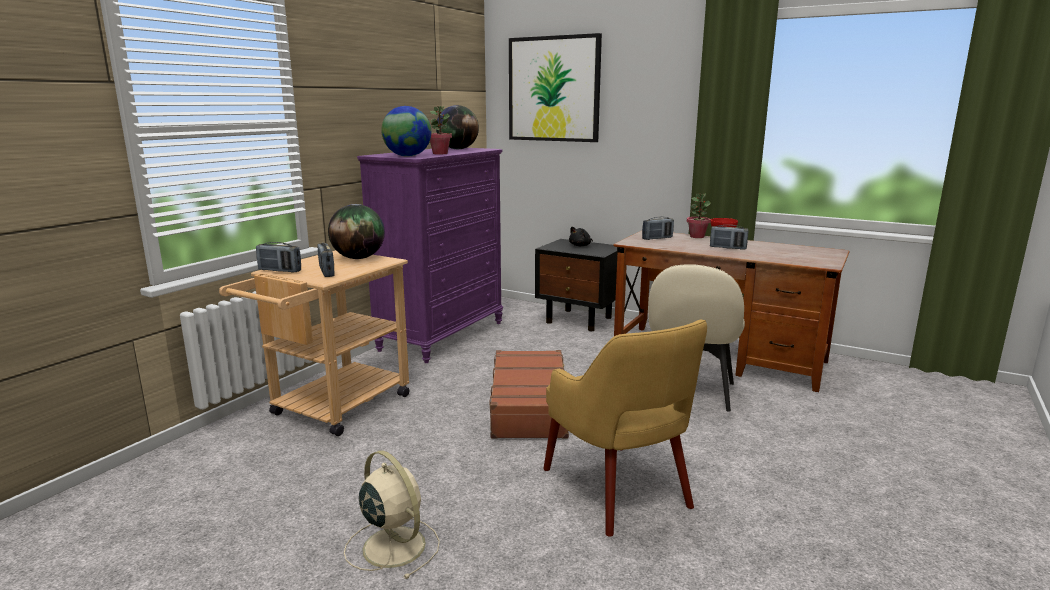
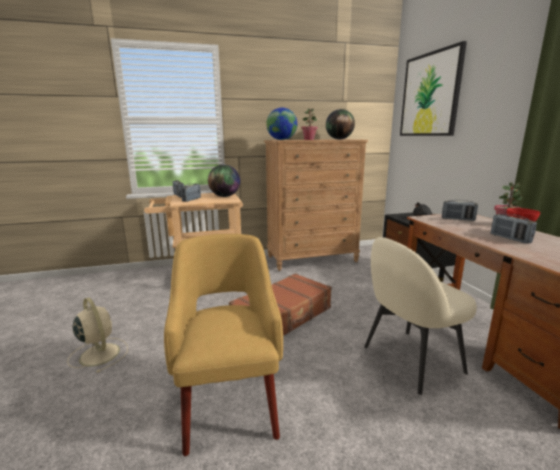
camera: 45 degrees right, 0 degrees up
(392, 545) = (99, 353): beige fan -> beige fan turned 45 degrees counterclockwise
(442, 336) = (312, 259): purple dresser -> brown dresser
(618, 490) = (229, 398): yellow armchair -> yellow armchair turned 150 degrees clockwise

